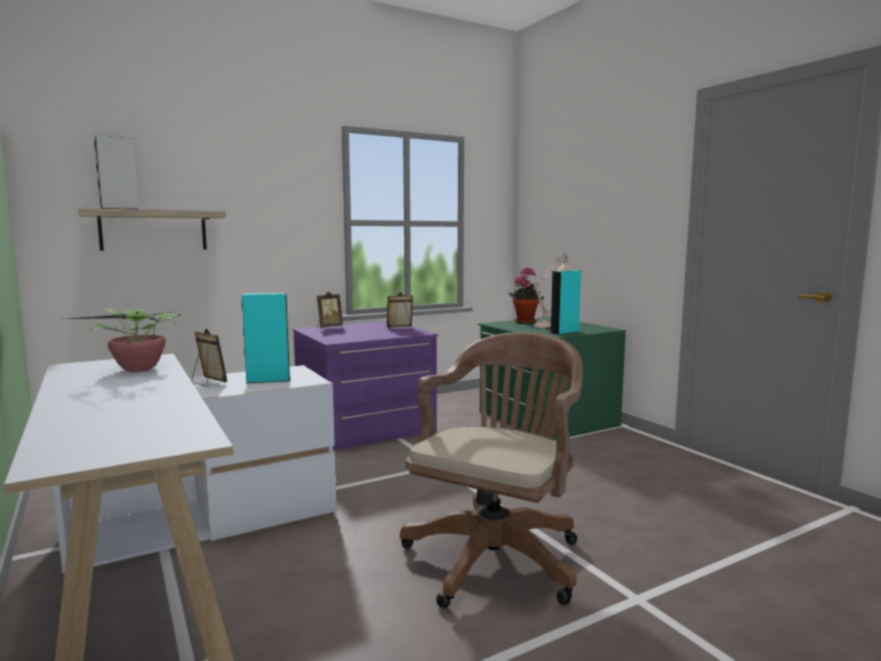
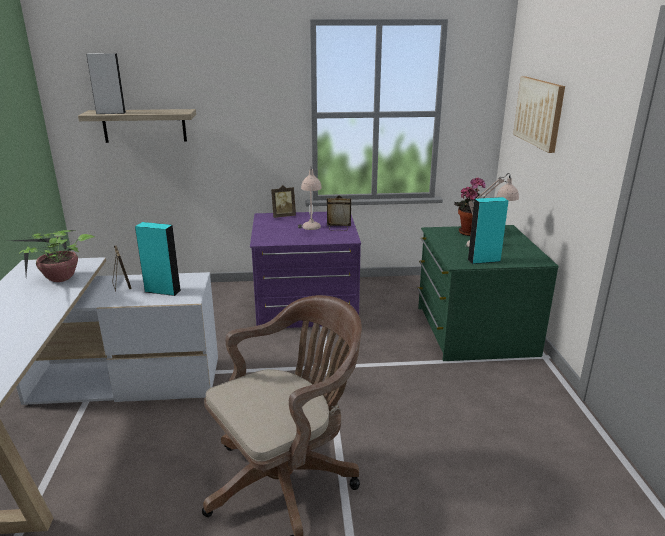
camera: 25 degrees right, 15 degrees up
(374, 331) = (311, 230): none -> beige table lamp
(565, 209) = (539, 112): none -> picture

